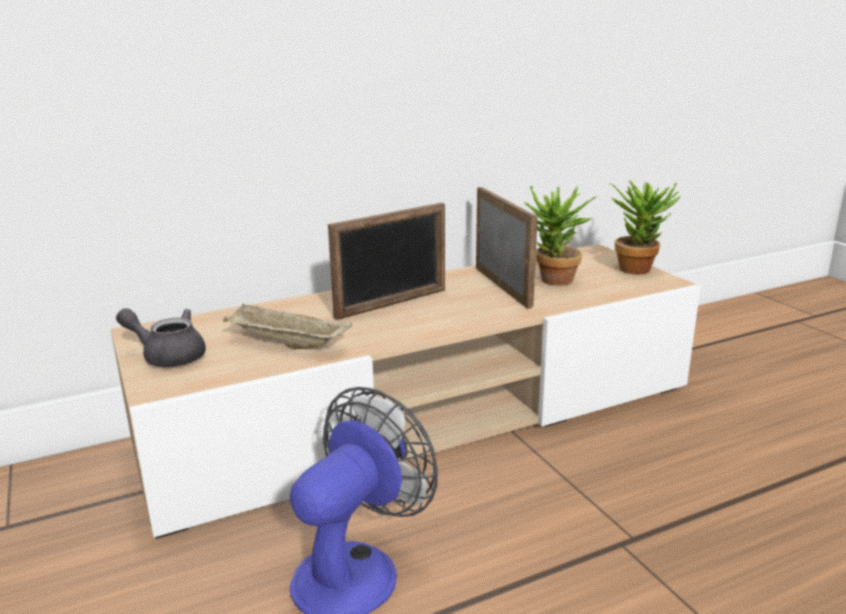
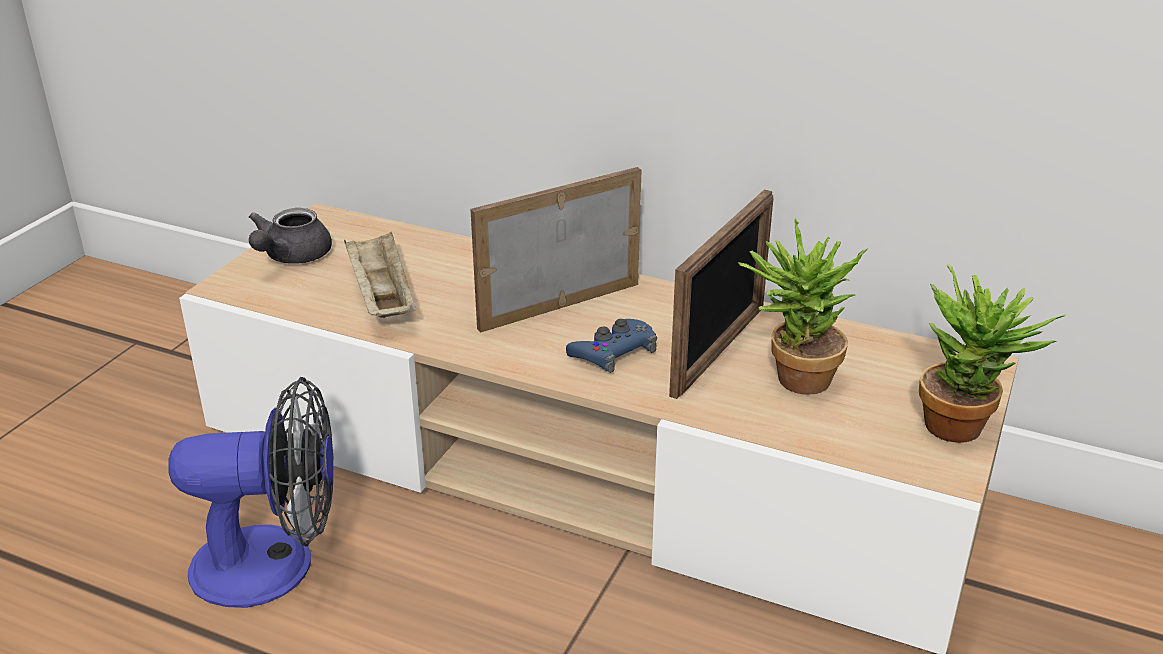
camera: 50 degrees right, 10 degrees up
(168, 356) = (291, 257): grey teapot -> grey teapot turned 135 degrees counterclockwise
(392, 304) = (559, 305): picture frame -> picture frame turned 135 degrees clockwise
(464, 307) = (613, 352): none -> blue game controller

